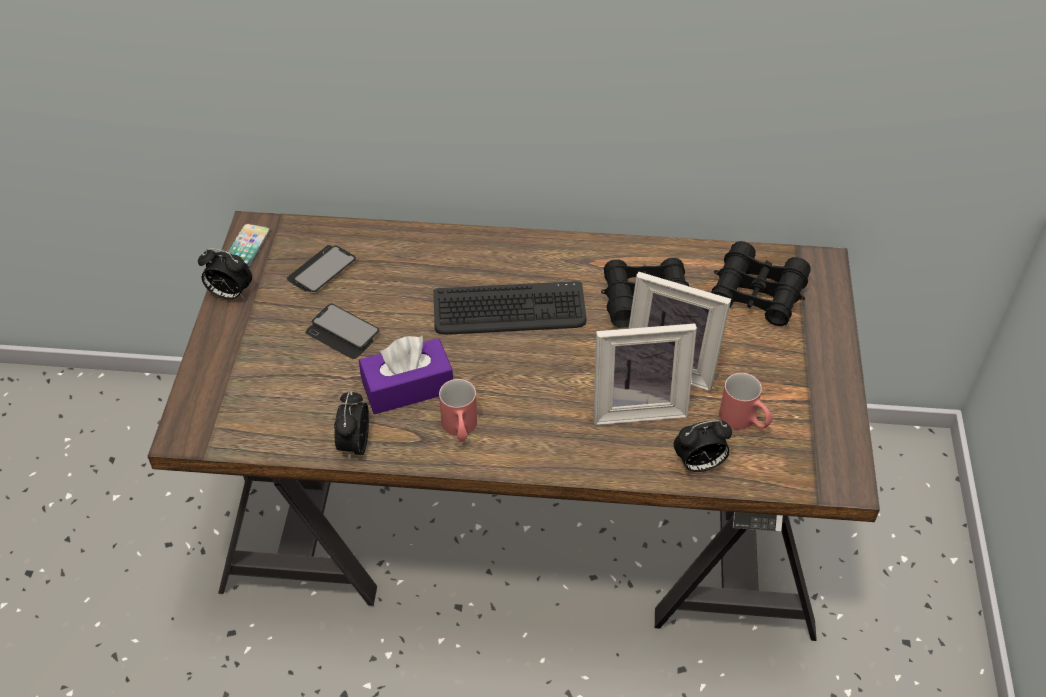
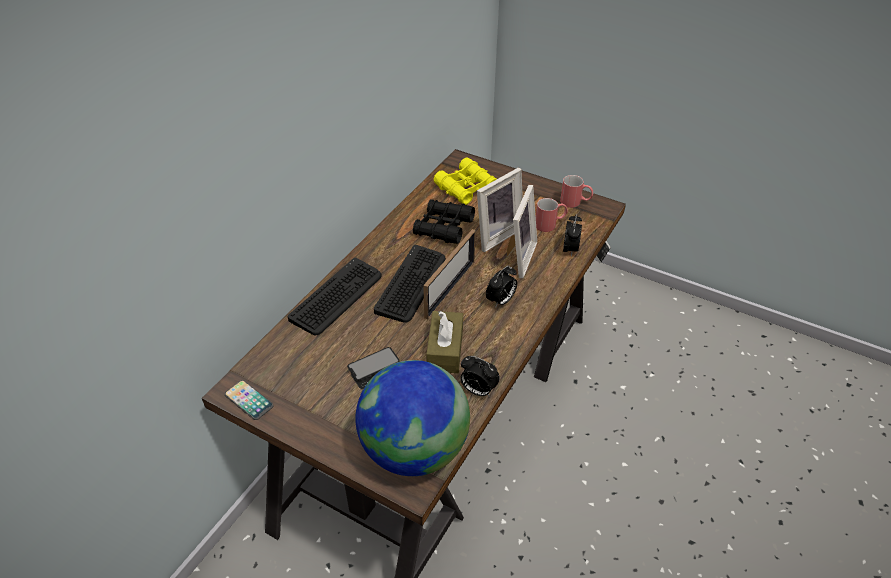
camera: 65 degrees left, 5 degrees down
(229, 294) = (291, 423): alarm clock -> alarm clock (501, 301)
(237, 415) = (414, 449): none -> globe
(321, 270) = (307, 363): phone -> none
(408, 387) = (445, 350): purple tissue box -> brown tissue box
(443, 250) = (337, 297): none -> keyboard
(460, 430) = (494, 336): red mug -> red mug (575, 202)
(523, 353) = (450, 289): none -> picture frame
(757, 293) = (466, 188): black binoculars -> yellow binoculars

